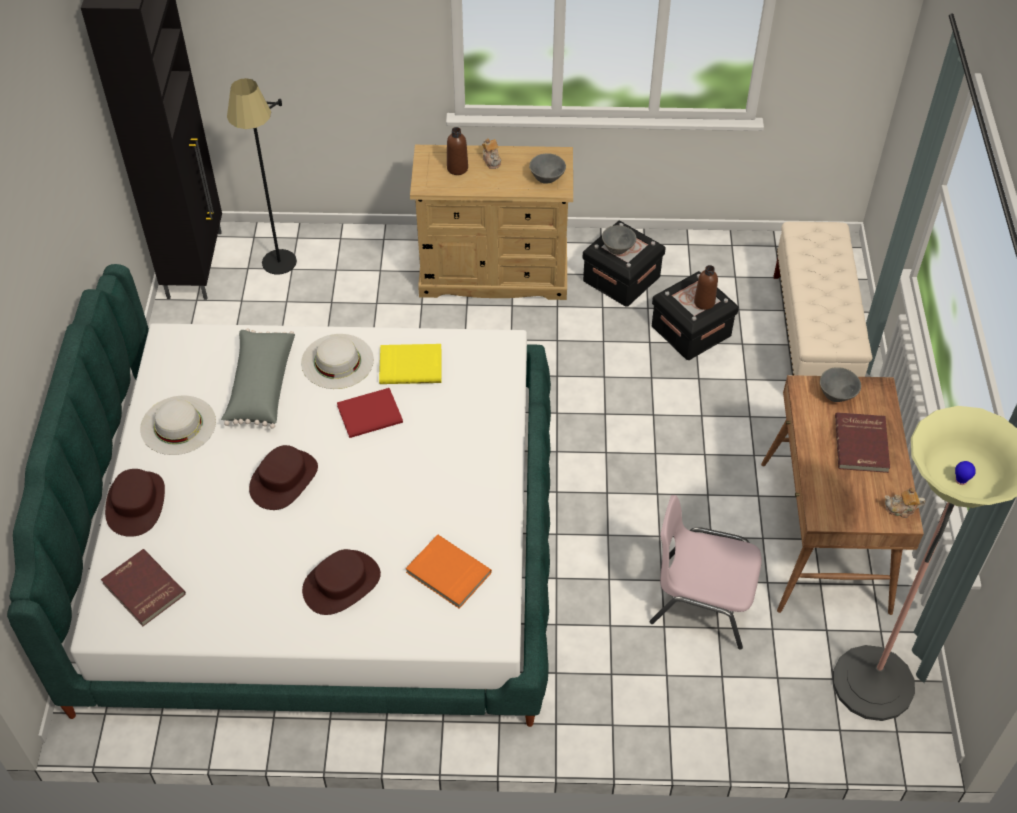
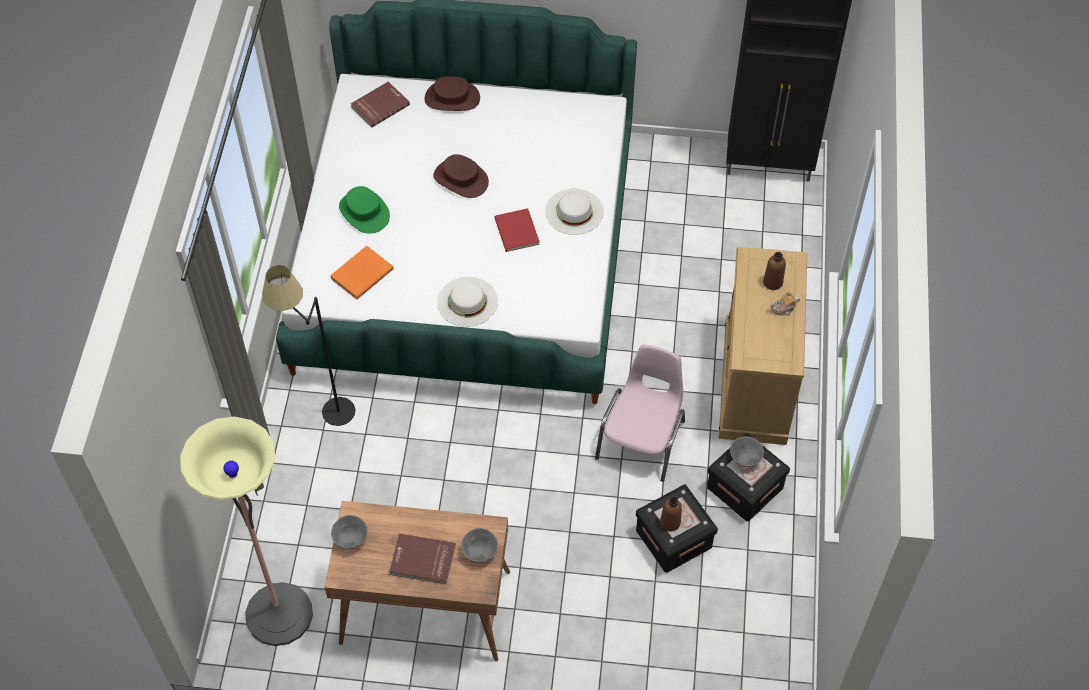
camera: 95 degrees right, 5 degrees up
(178, 425) = (520, 117): white hat -> white hat (467, 301)
(260, 386) = (553, 164): grey pillow -> none
(281, 273) = (757, 223): black floor lamp -> black floor lamp (323, 413)
(342, 584) = (364, 212): brown hat -> green hat
(410, 365) = (565, 259): yellow book -> none
(547, 178) = (757, 350): grey bowl -> grey bowl (350, 539)
(701, 599) = (378, 502): pink chair -> pink chair (642, 439)
(812, 339) = (657, 646): beige bench -> none
(901, 509) = (350, 575): teapot -> none

